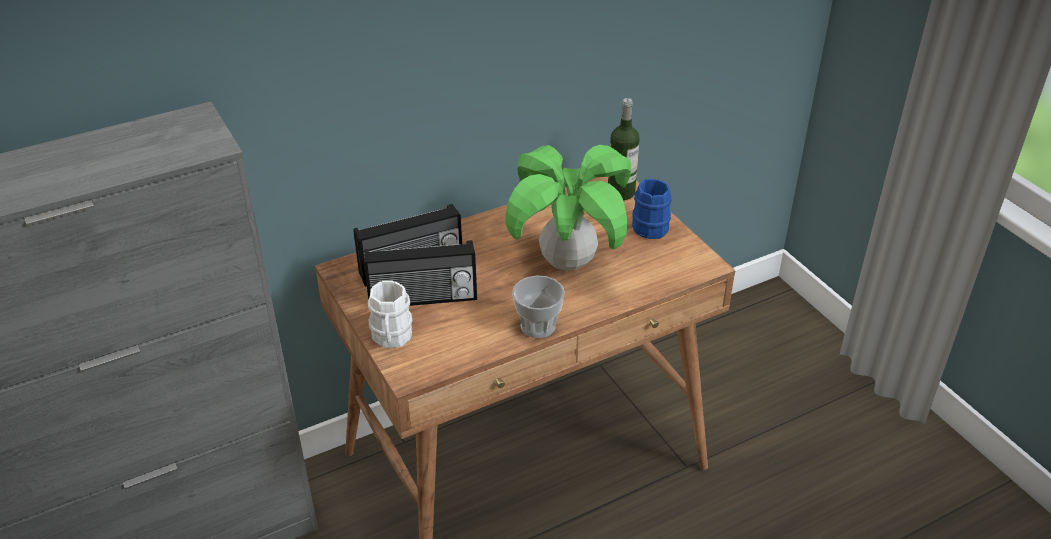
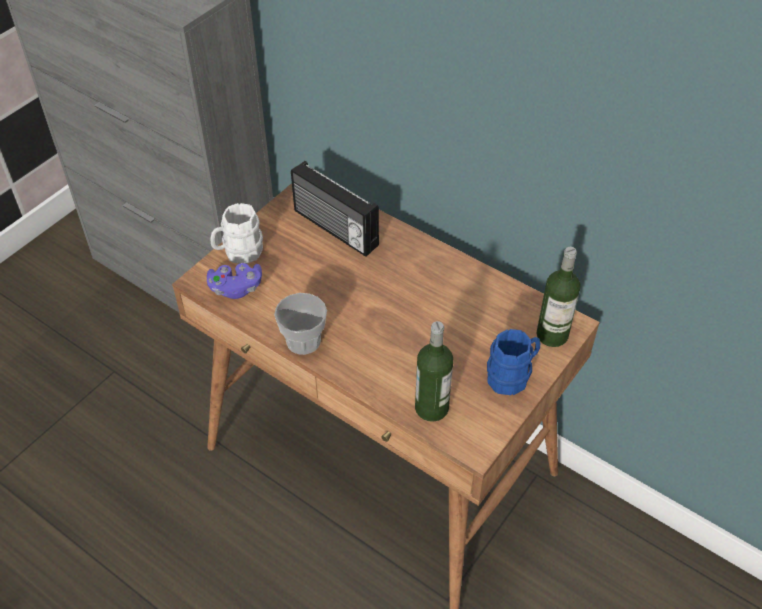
camera: 65 degrees right, 10 degrees up
(423, 299) = (298, 252): radio -> none
(439, 352) = (236, 288): none -> purple game controller
(567, 262) = (408, 330): potted plant -> none
(657, 275) = (431, 408): none -> bottle

